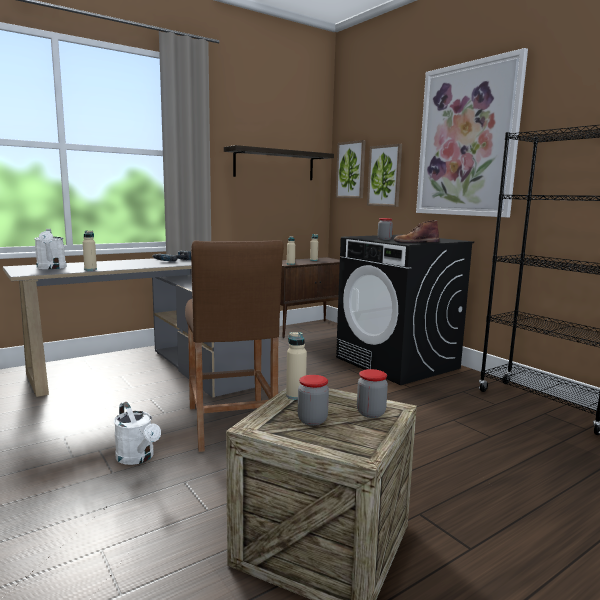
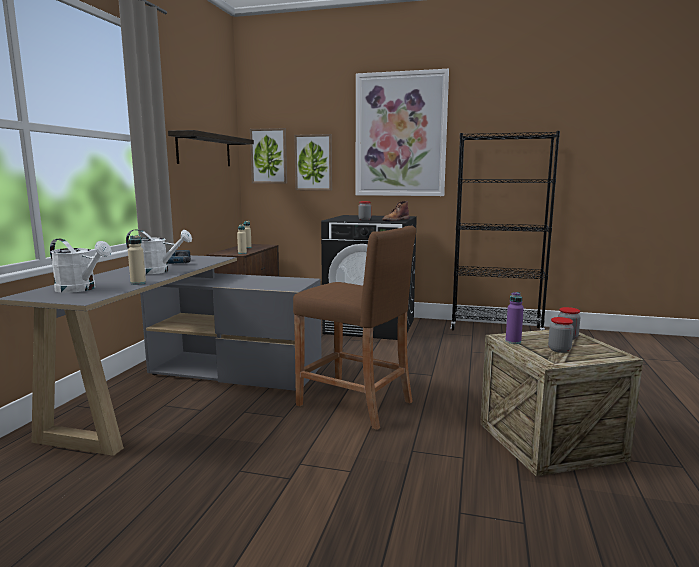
camera: 40 degrees left, 0 degrees up
(138, 458) = (345, 453): white watering can -> white watering can (158, 271)
(295, 396) = (513, 341): beige bottle -> purple bottle

